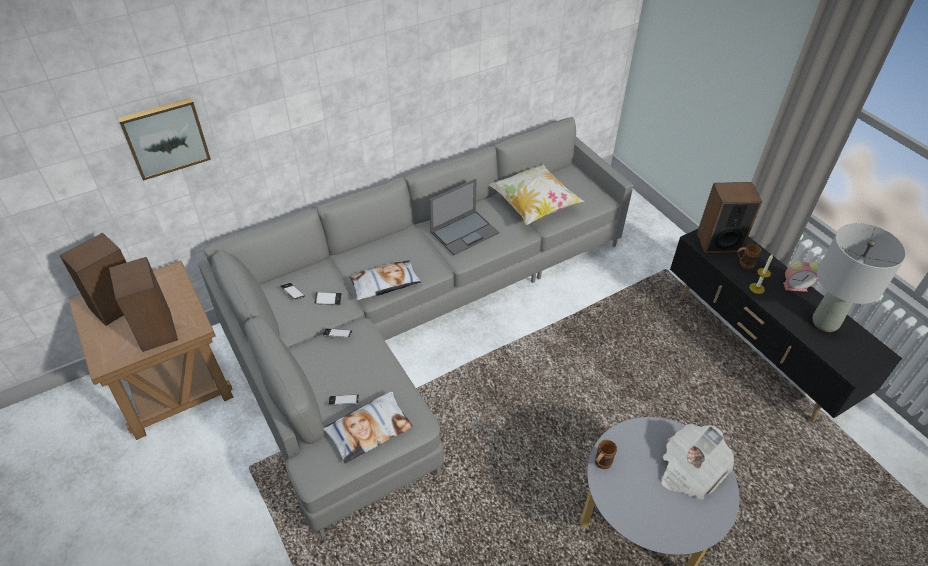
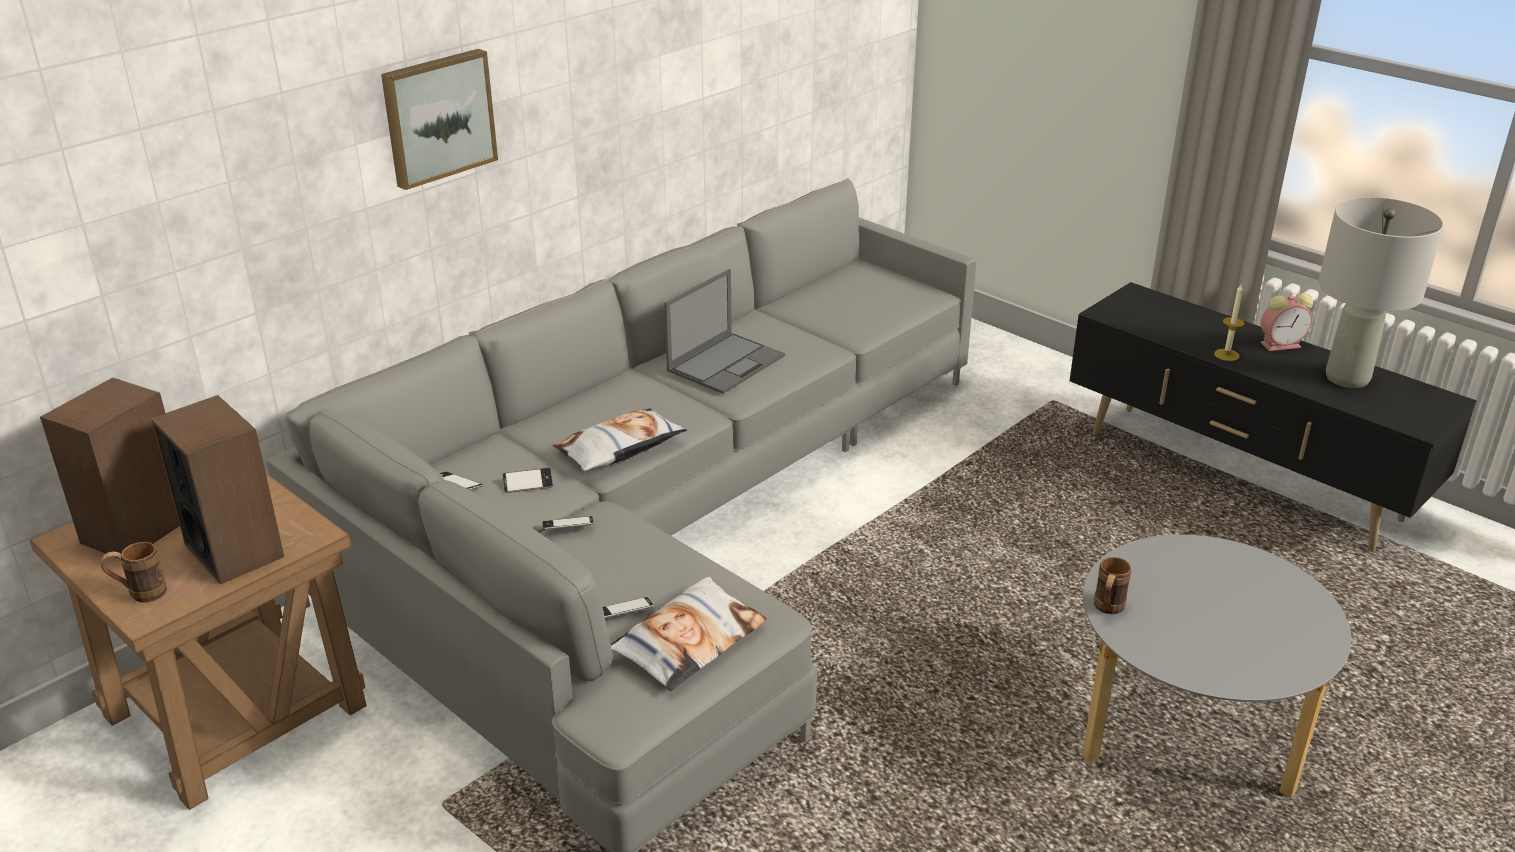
camera: 15 degrees left, 15 degrees down
(165, 137) = (224, 192): picture -> picture (438, 117)
(534, 206) = (825, 316): pillow -> none
(689, 470) = (1249, 590): newspaper -> none
(718, 242) = (1140, 311): speaker -> none
(743, 264) = (1190, 331): brown mug -> brown mug (140, 594)

